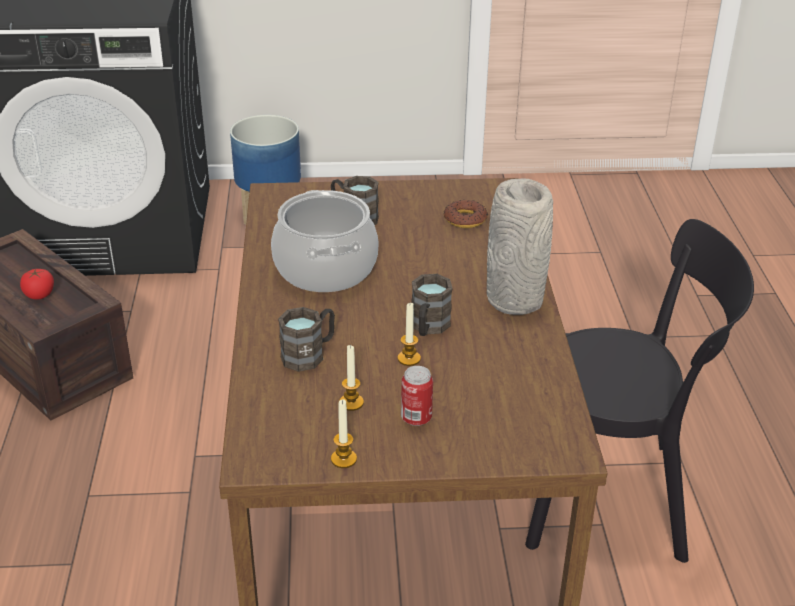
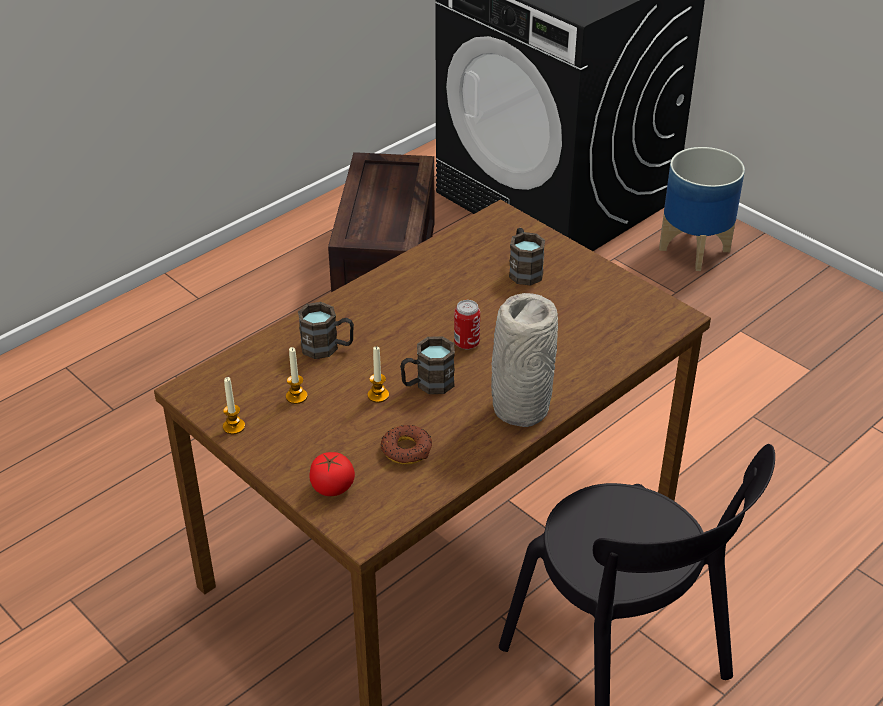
camera: 50 degrees right, 5 degrees up
(39, 295) = (380, 213): tomato -> tomato (332, 487)
(324, 268) = (437, 295): cooking pot -> none
(416, 418) = (314, 436): can -> can (466, 343)
(465, 219) = (601, 324): donut -> donut (406, 449)

